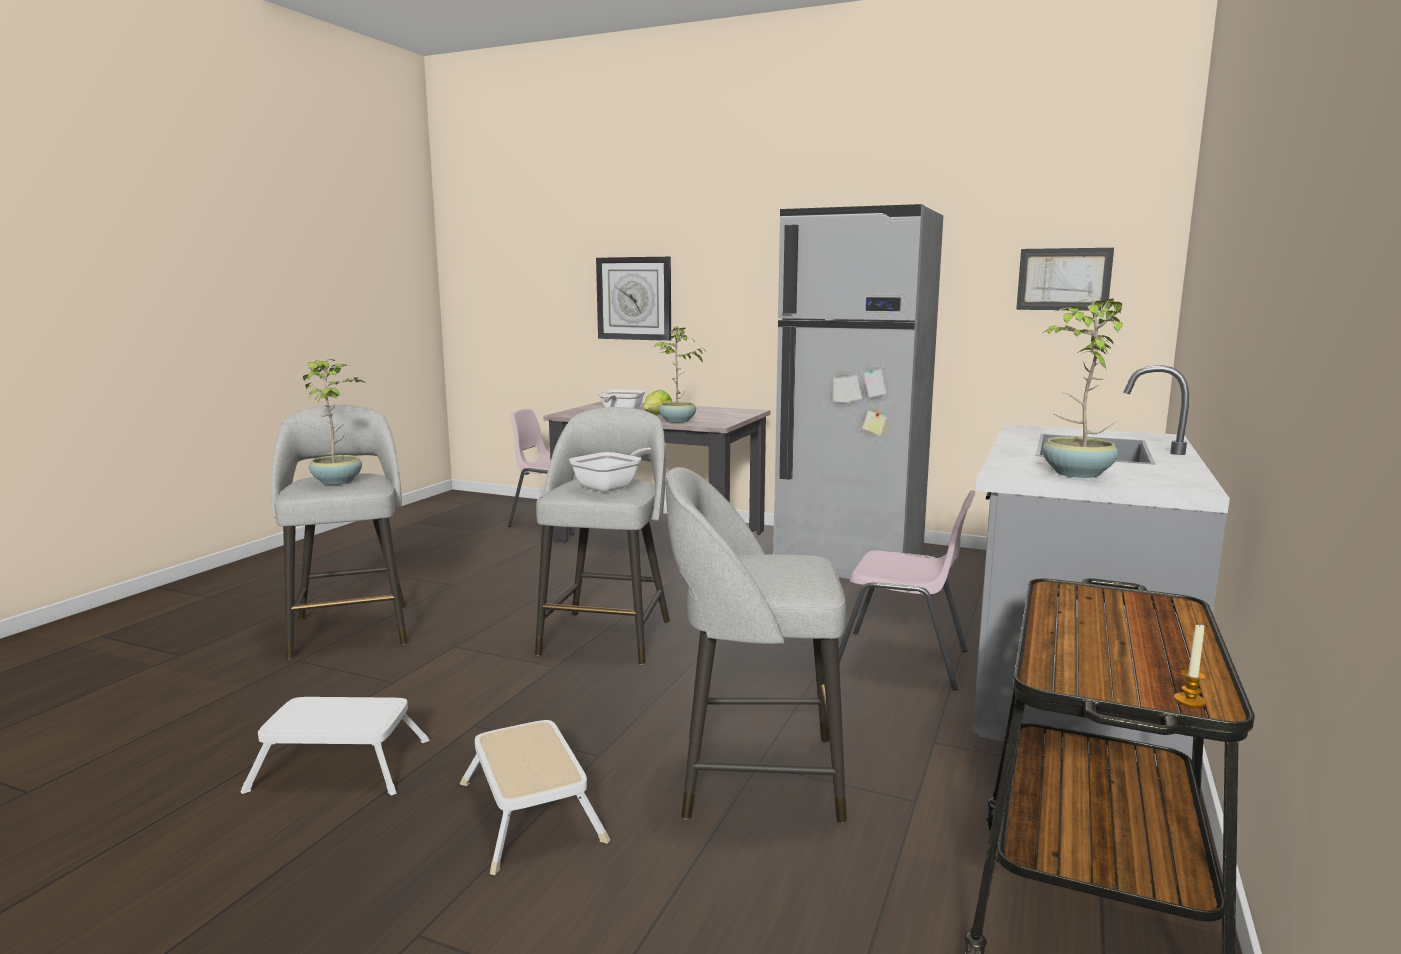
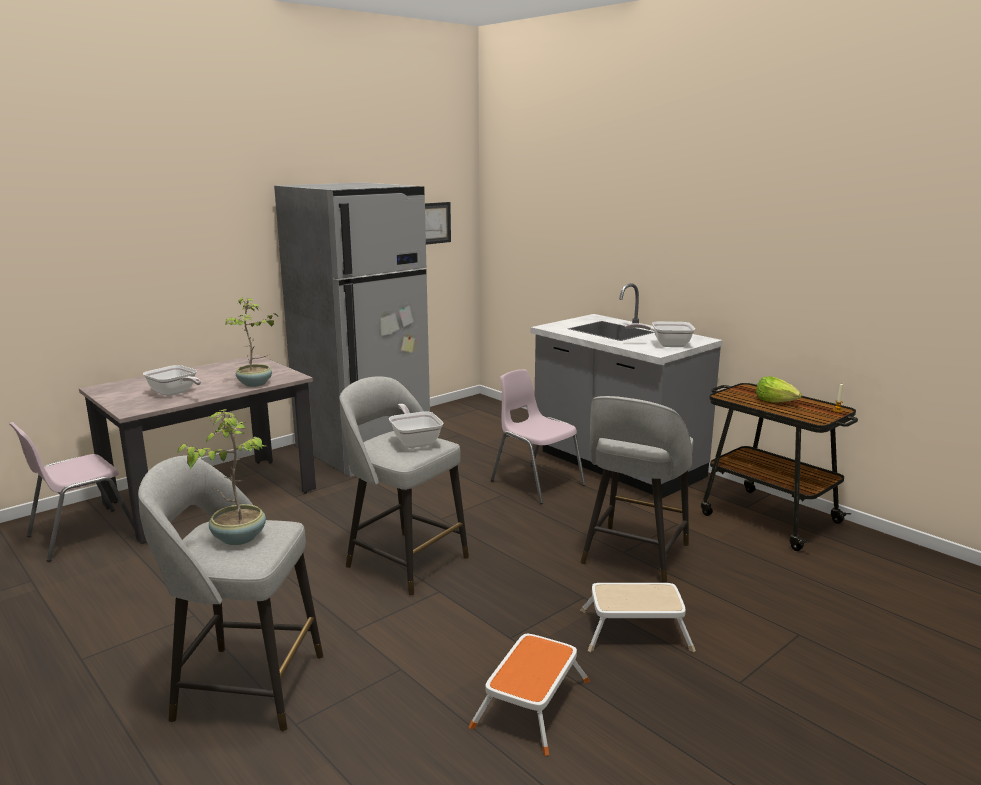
camera: 65 degrees left, 5 degrees up
(340, 764) = (531, 703): white step ladder -> orange step ladder
(634, 298) = (84, 272): wall clock -> none
(657, 415) = (212, 385): lettuce -> lettuce (776, 402)
(903, 661) = (536, 483): pink chair -> pink chair turned 90 degrees counterclockwise
(1075, 473) = (666, 345): potted plant -> frying pan

